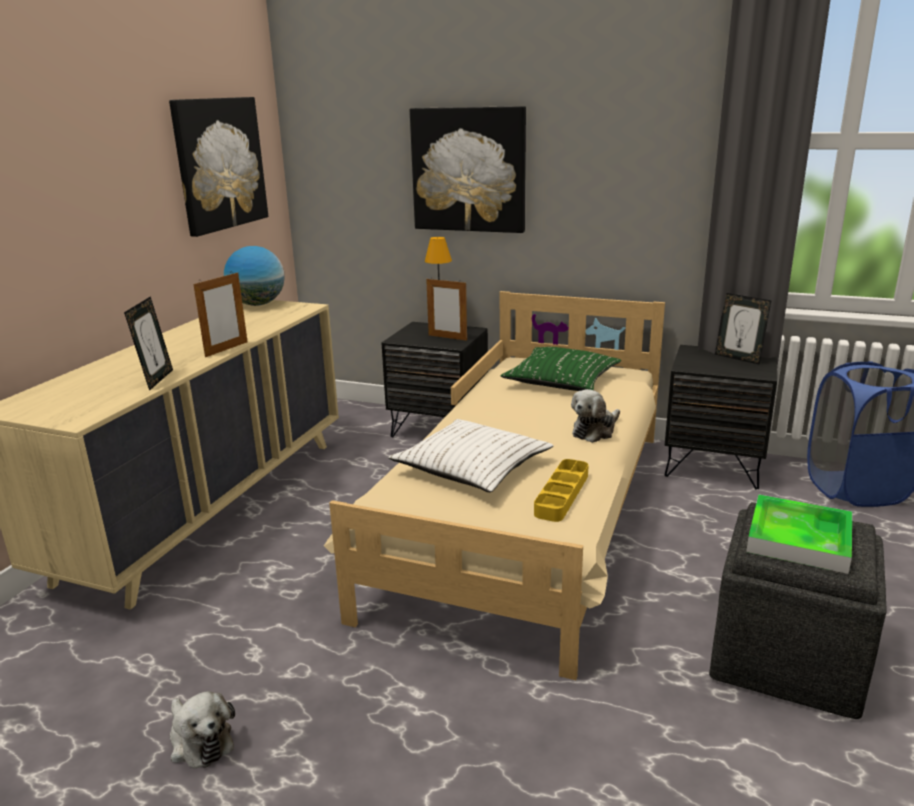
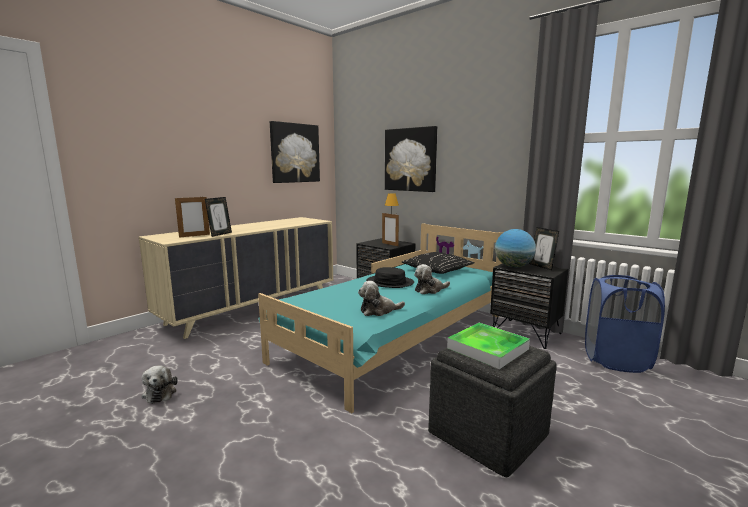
camera: 20 degrees right, 10 degrees down
(226, 349) = (263, 229): picture frame -> picture frame (194, 236)
(258, 304) = (302, 219): globe -> globe (513, 266)
(472, 468) = (347, 294): white pillow -> none
(515, 425) = (390, 282): none -> black hat
(529, 516) = (396, 337): beige bed -> turquoise bed
(561, 381) = (437, 270): green pillow -> black pillow
(562, 494) = (378, 311): yellow tray -> plush toy

